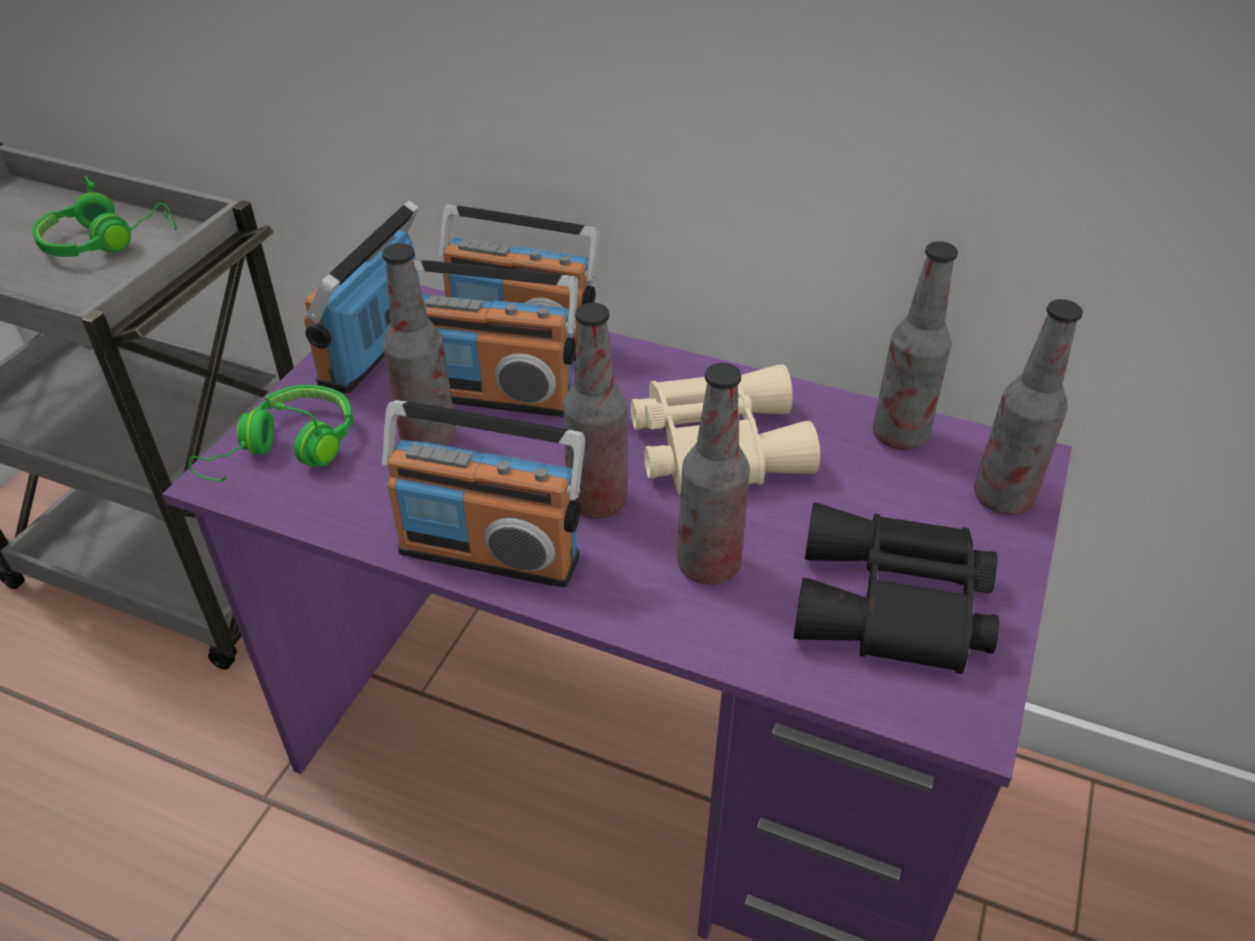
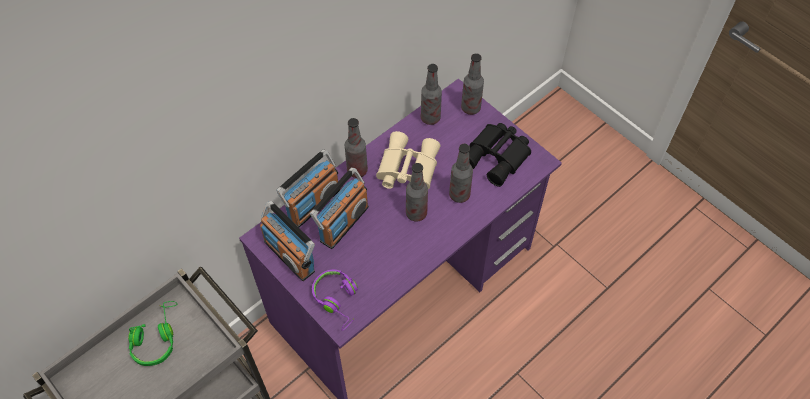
camera: 65 degrees left, 15 degrees up
(287, 450) = (338, 300): green headphones -> purple headphones
(428, 437) = (355, 252): bottle -> bottle (357, 170)
(490, 552) = (424, 251): radio -> none

